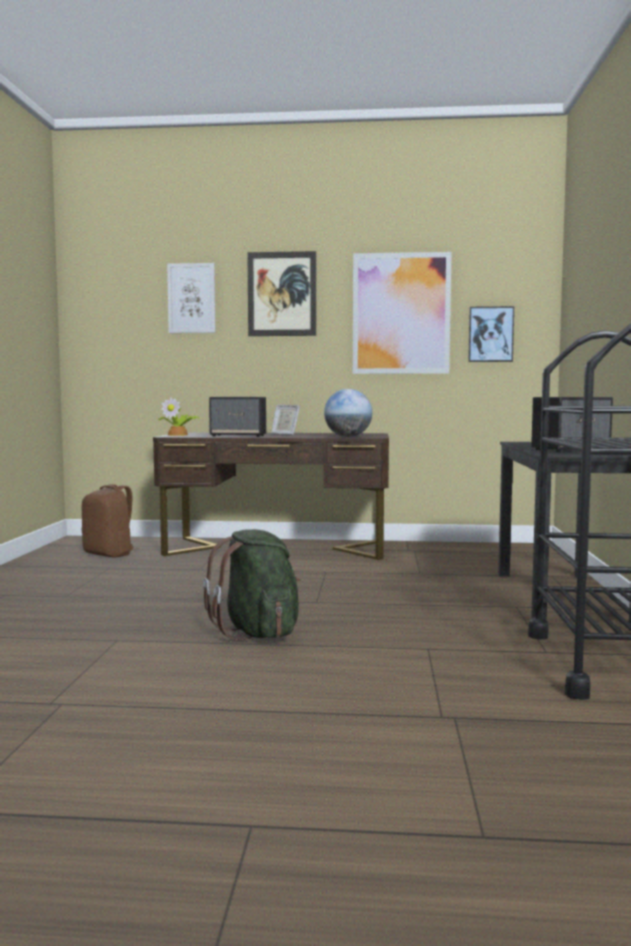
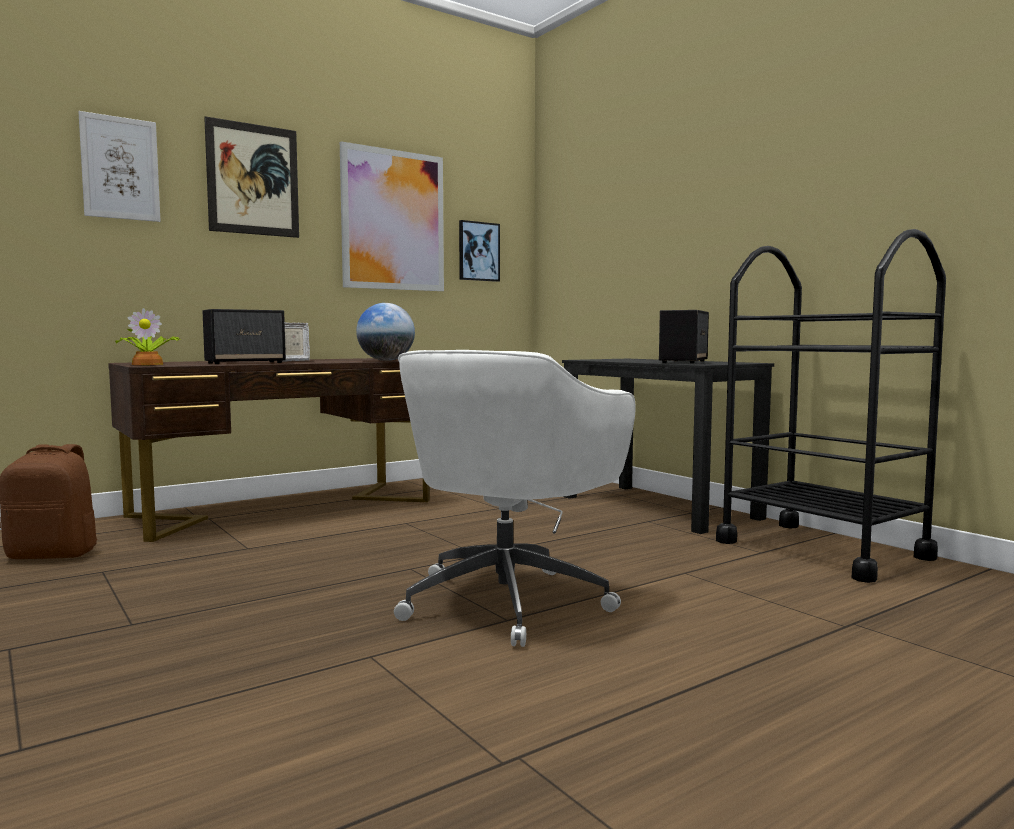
camera: 40 degrees left, 0 degrees up
(258, 633) = (509, 600): green backpack -> white office chair

